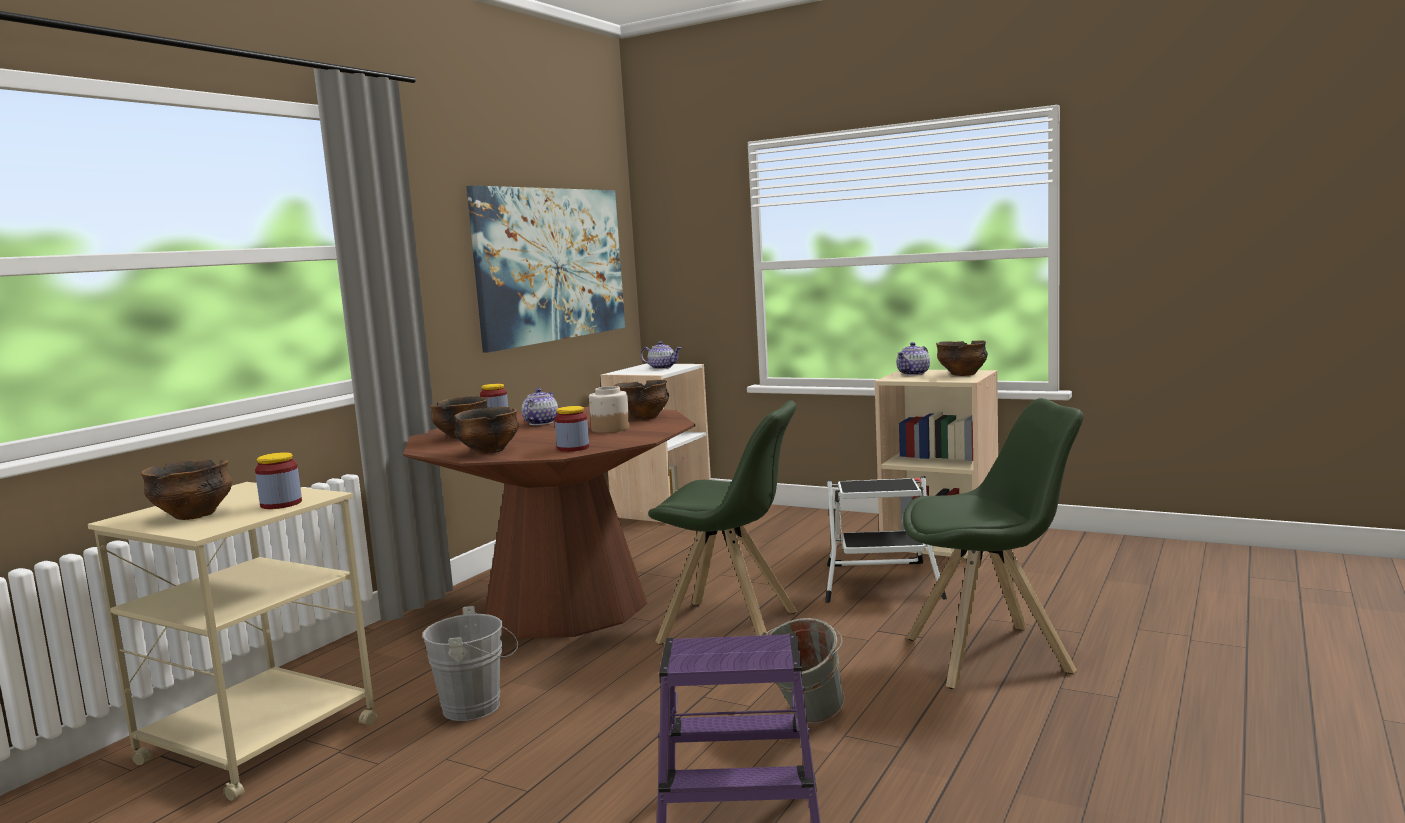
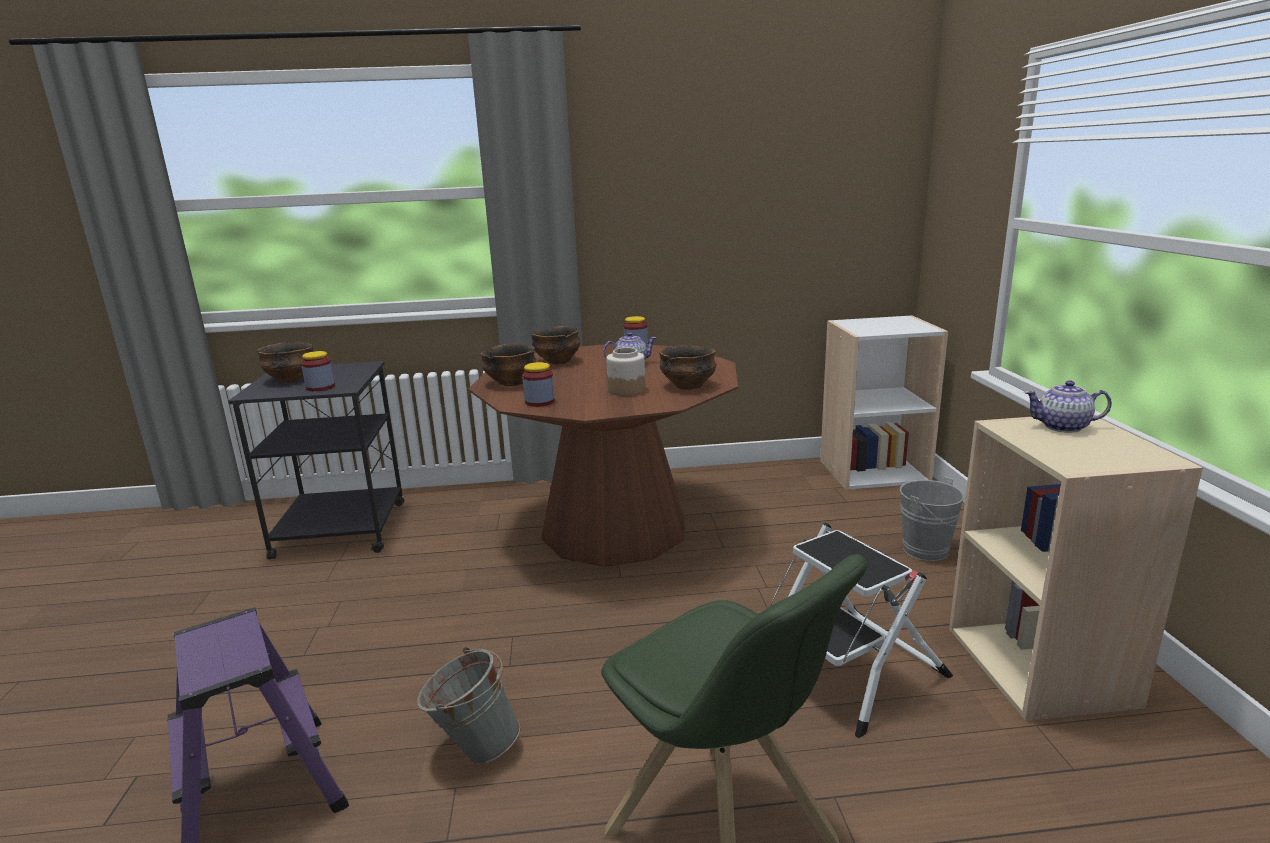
camera: 55 degrees right, 10 degrees up
(261, 740) = (343, 530): beige cart -> black cart
(478, 707) = (420, 576): grey bucket -> grey bucket (930, 552)
(551, 264) = (776, 202): picture -> none
(662, 368) = (895, 326): teapot -> none
(730, 627) = (642, 621): green chair -> none
(962, 374) = (1115, 454): bowl -> none

